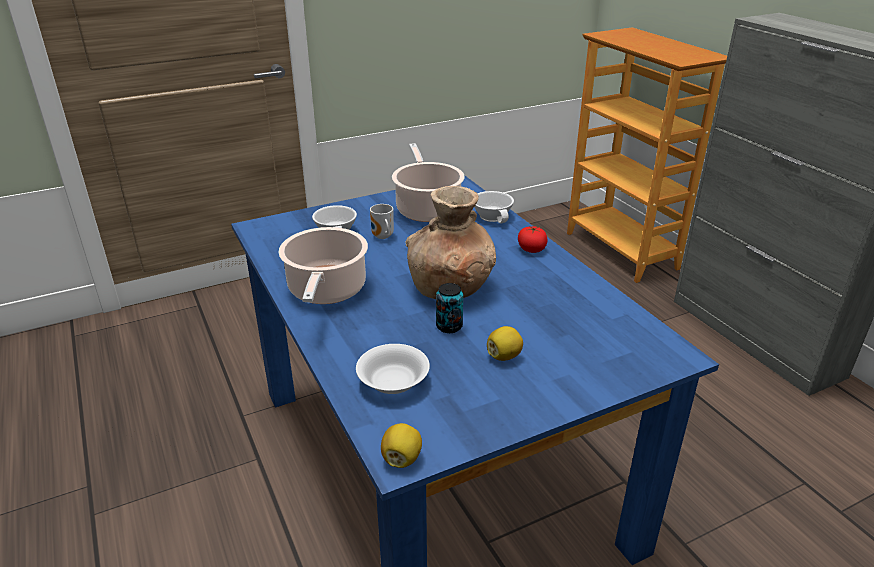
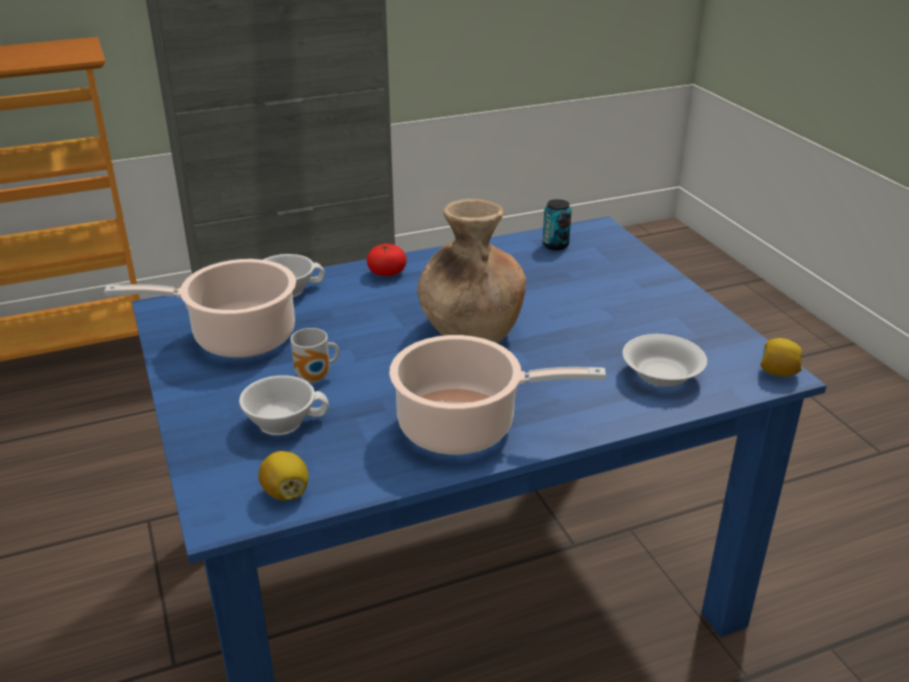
camera: 85 degrees left, 0 degrees up
(449, 326) = (554, 336): can -> can (555, 245)
(504, 356) = (607, 308): lemon -> lemon (286, 492)

